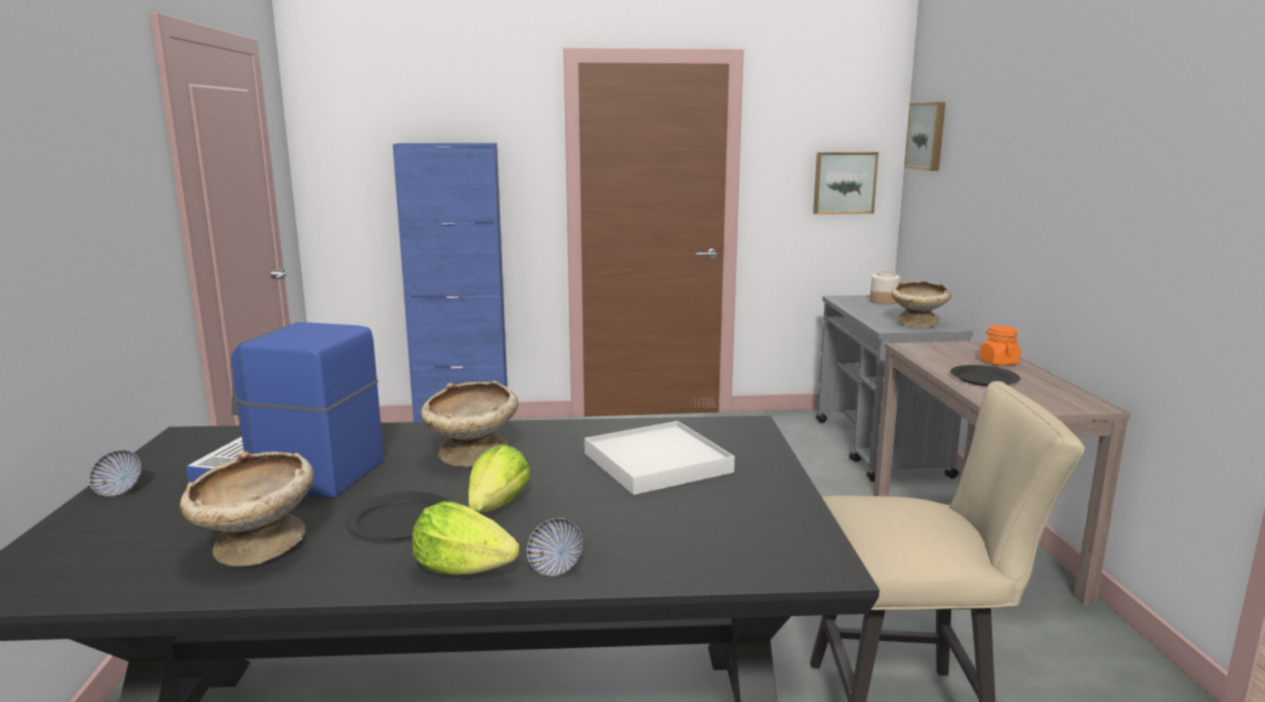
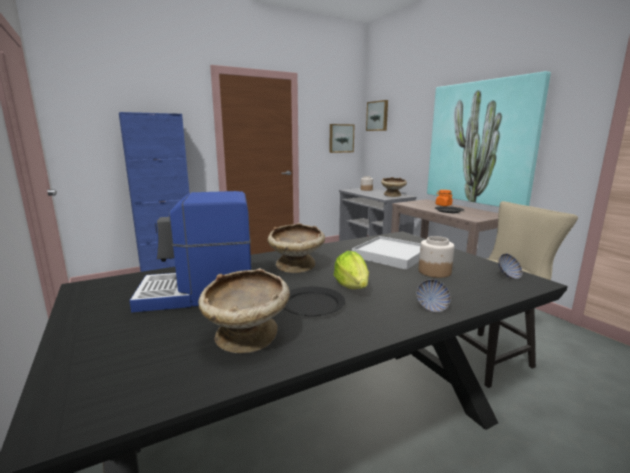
camera: 25 degrees left, 0 degrees up
(119, 490) = (79, 328): bowl -> bowl (508, 276)
(462, 569) = (389, 319): lettuce -> none
(673, 508) = (434, 272): none -> jar
(1089, 226) = (480, 143): none -> picture

